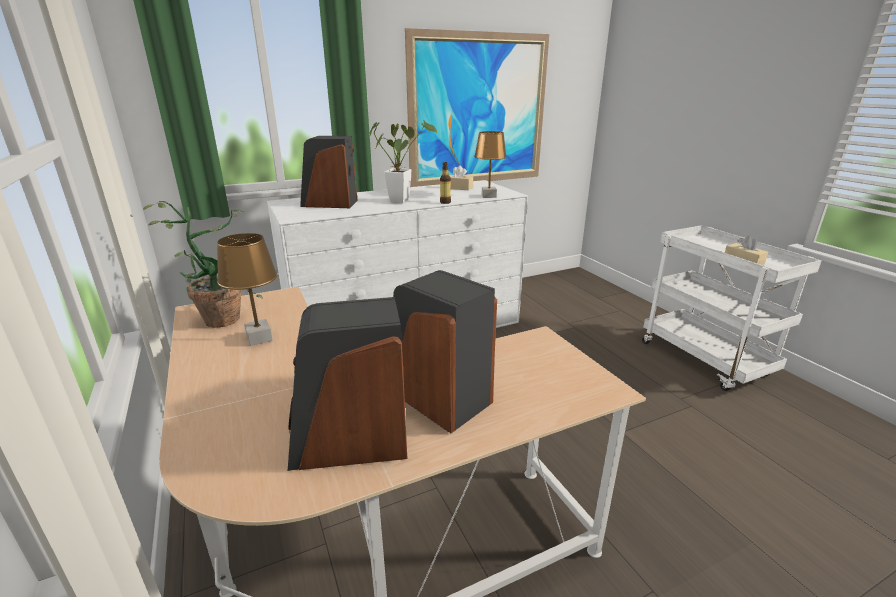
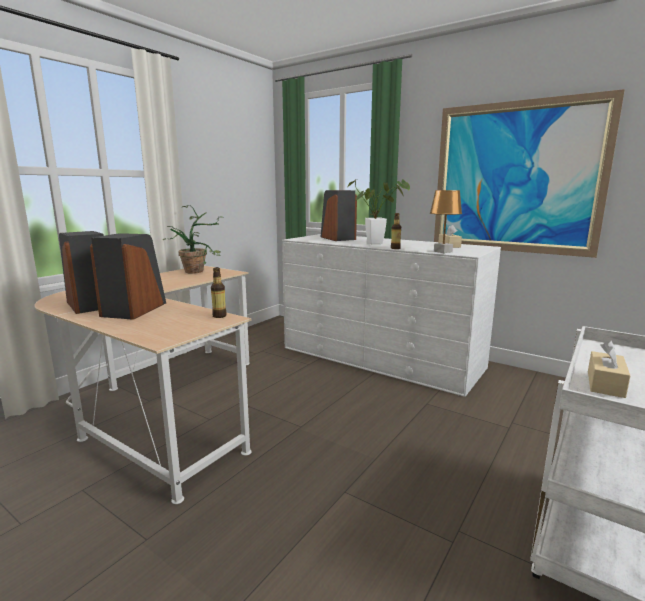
camera: 60 degrees right, 10 degrees down
(260, 338) = (179, 278): brown table lamp -> none
(524, 341) = (219, 316): none -> bottle

